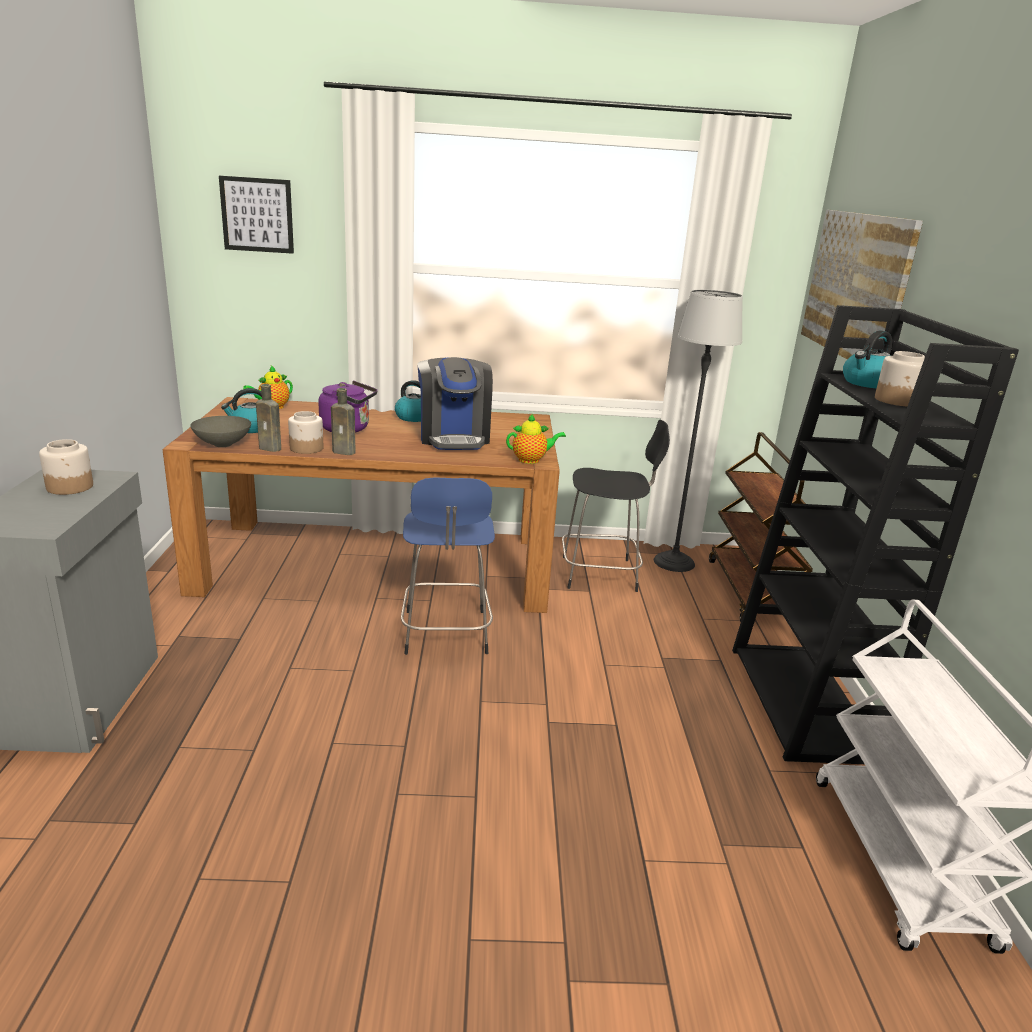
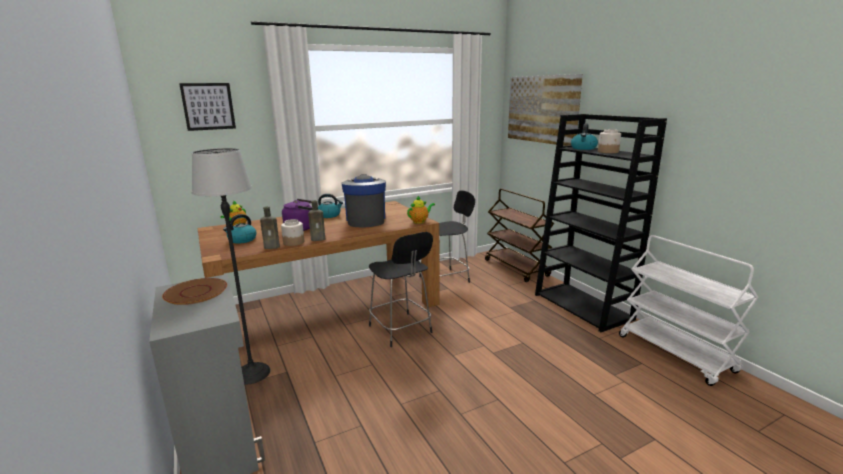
camera: 25 degrees left, 5 degrees down
(70, 487) = (196, 292): jar -> brown plate
(223, 444) = (239, 251): grey bowl -> none
(445, 634) = (401, 330): blue stool -> black stool
(454, 438) = (365, 220): coffee machine -> coffee machine turned 150 degrees counterclockwise
(674, 562) = (471, 264): floor lamp -> floor lamp (252, 373)

